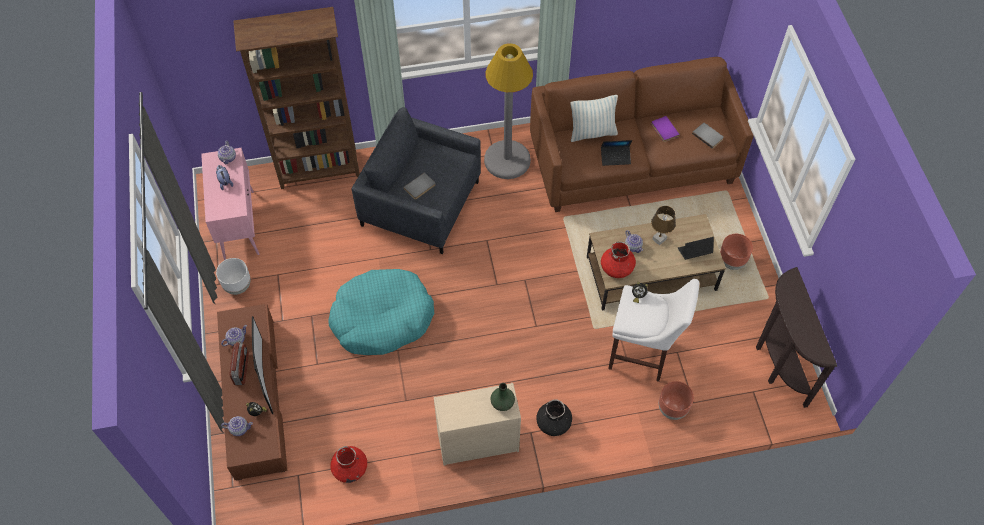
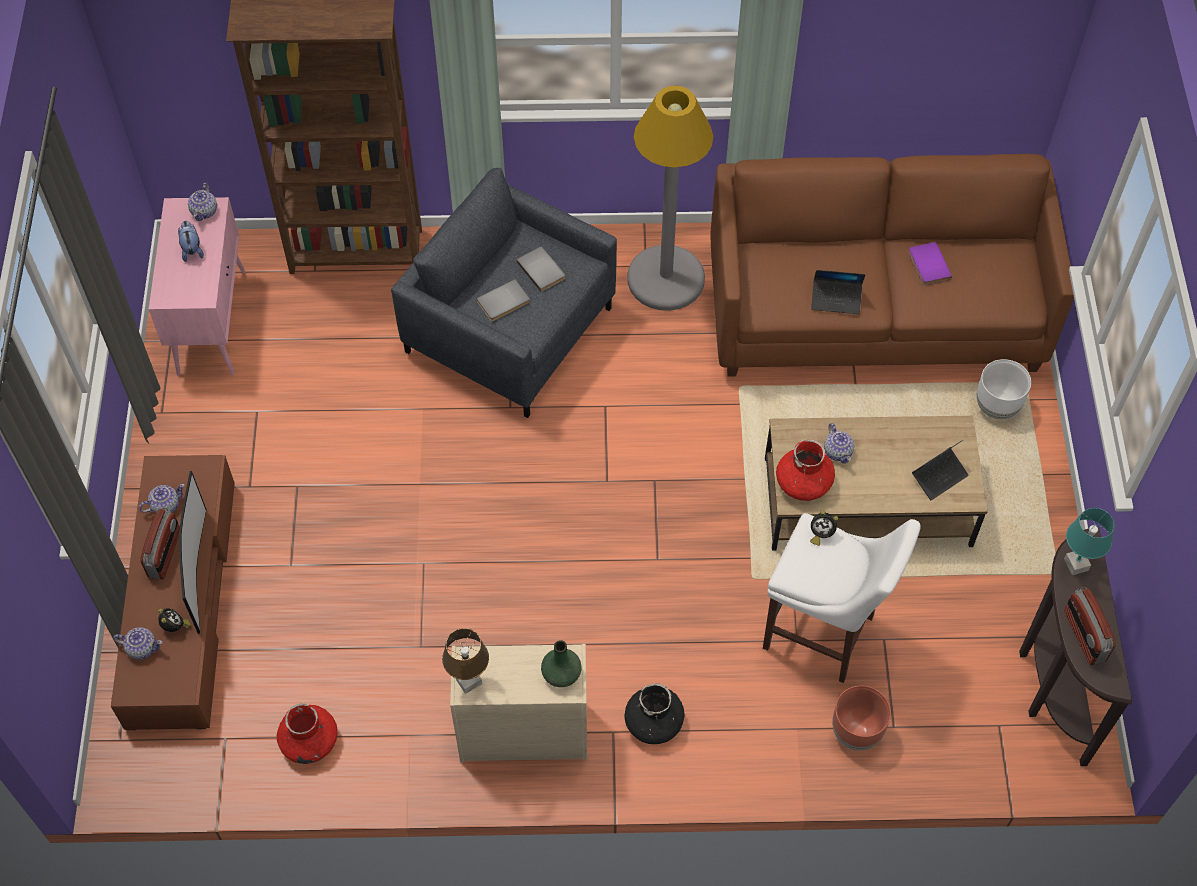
camera: 10 degrees right, 0 degrees up
(237, 286) = (190, 420): white planter -> white planter (996, 406)
(382, 318) = (409, 508): turquoise dog bed -> none
(592, 133) = (806, 253): pillow -> none
(659, 239) = (884, 446): brown table lamp -> brown table lamp (469, 681)
(694, 252) = (939, 477): laptop -> laptop turned 150 degrees clockwise
(708, 135) = (1001, 285): grey book -> grey book (542, 269)
(732, 262) = (1009, 503): brown planter -> none
(789, 291) = (1076, 565): none -> turquoise table lamp
(802, 331) = (1084, 636): none -> radio

